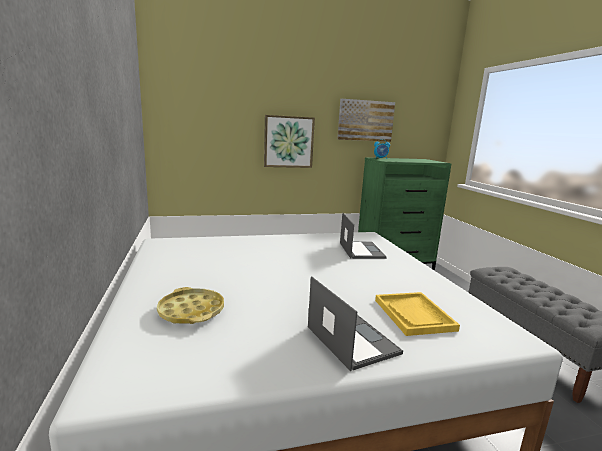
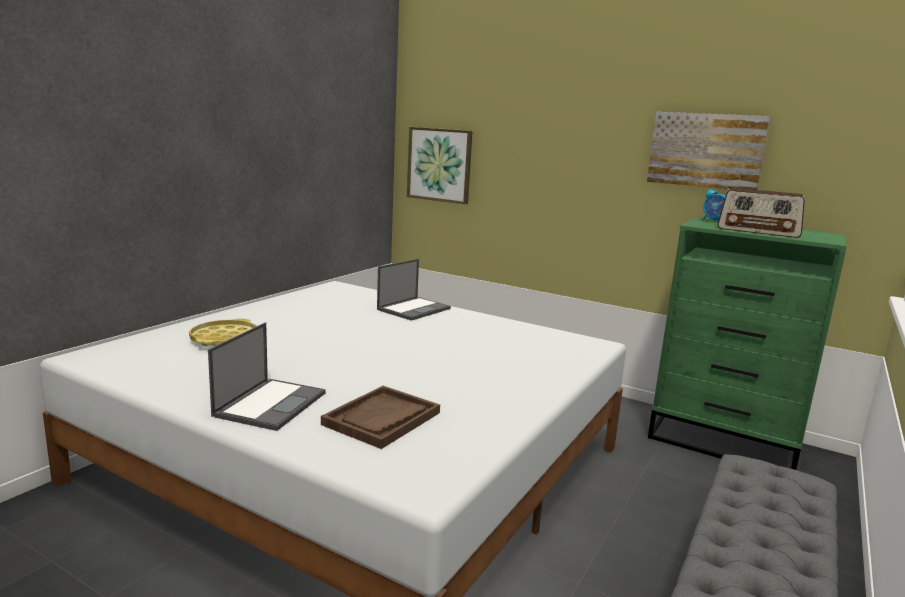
camera: 45 degrees right, 0 degrees up
(288, 142) = (566, 181): picture -> picture (439, 164)
(361, 250) = (524, 353): laptop -> laptop (414, 309)
(410, 161) = (759, 231): none -> radio
(414, 315) = (382, 419): yellow tray -> brown tray

